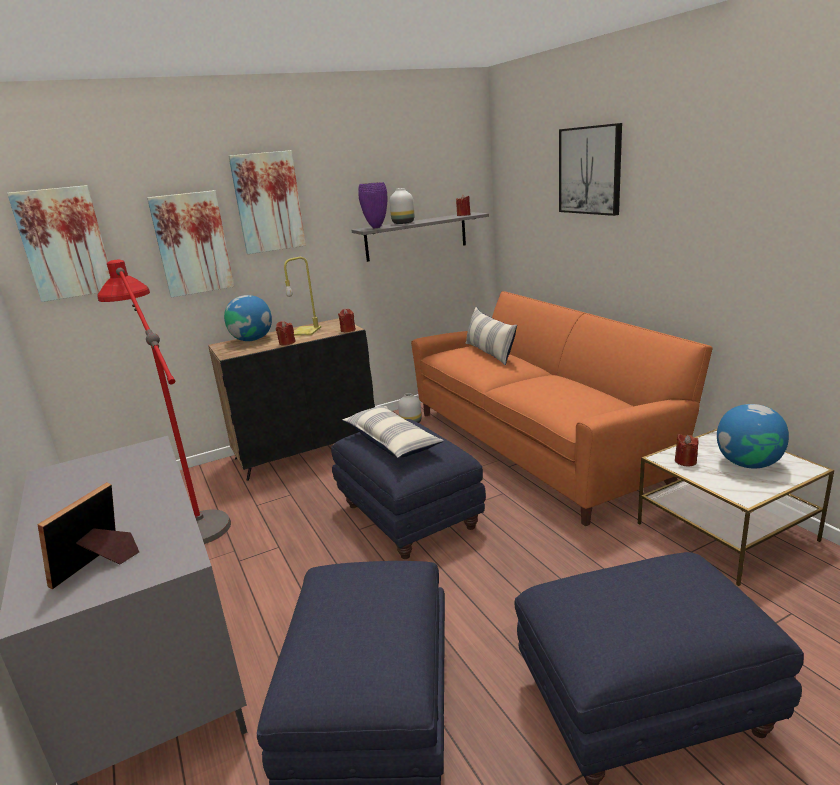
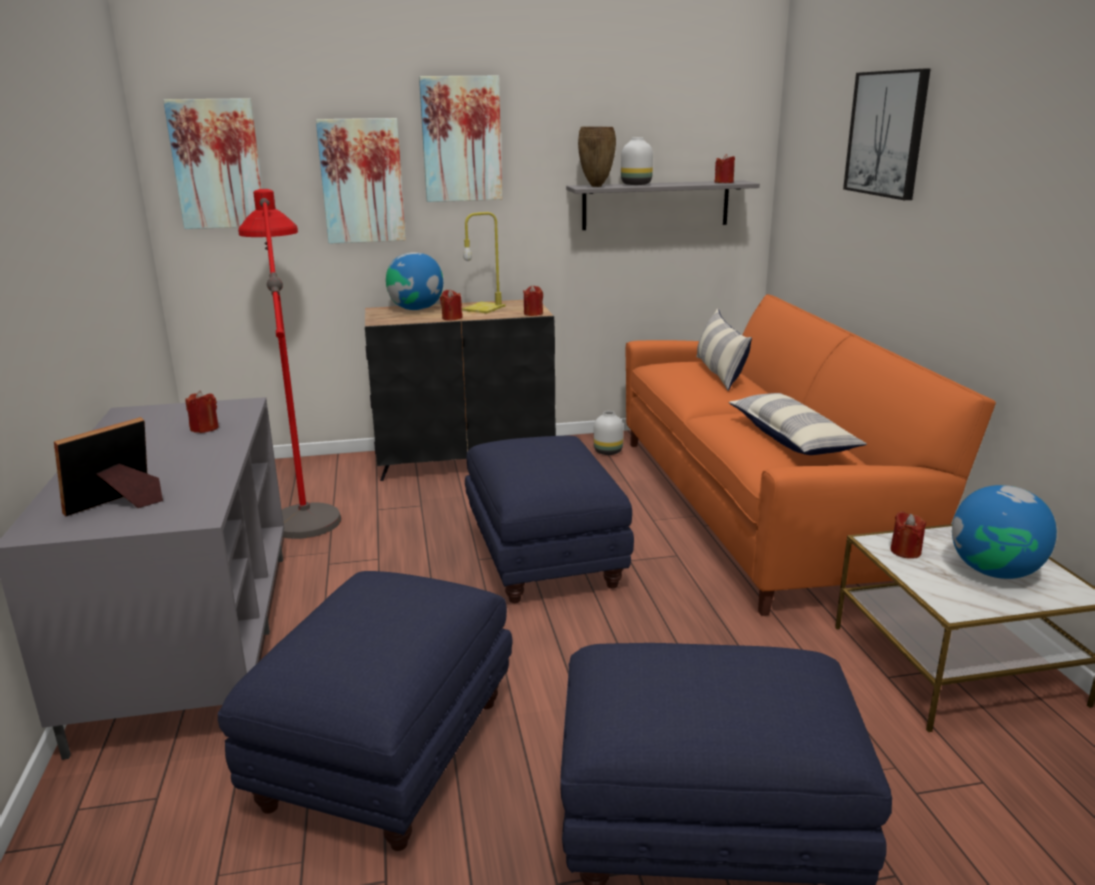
camera: 15 degrees right, 0 degrees up
(131, 474) = (204, 428): none -> red candle
(376, 228) = (597, 186): purple vase -> brown vase
(392, 442) = (531, 456): pillow -> pillow (792, 438)

